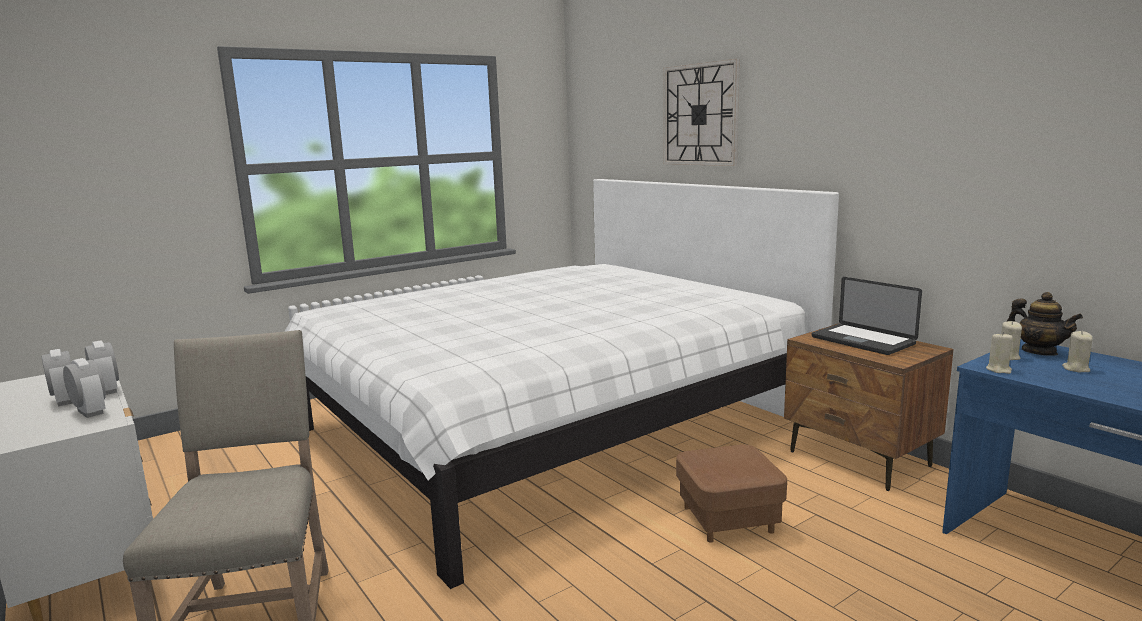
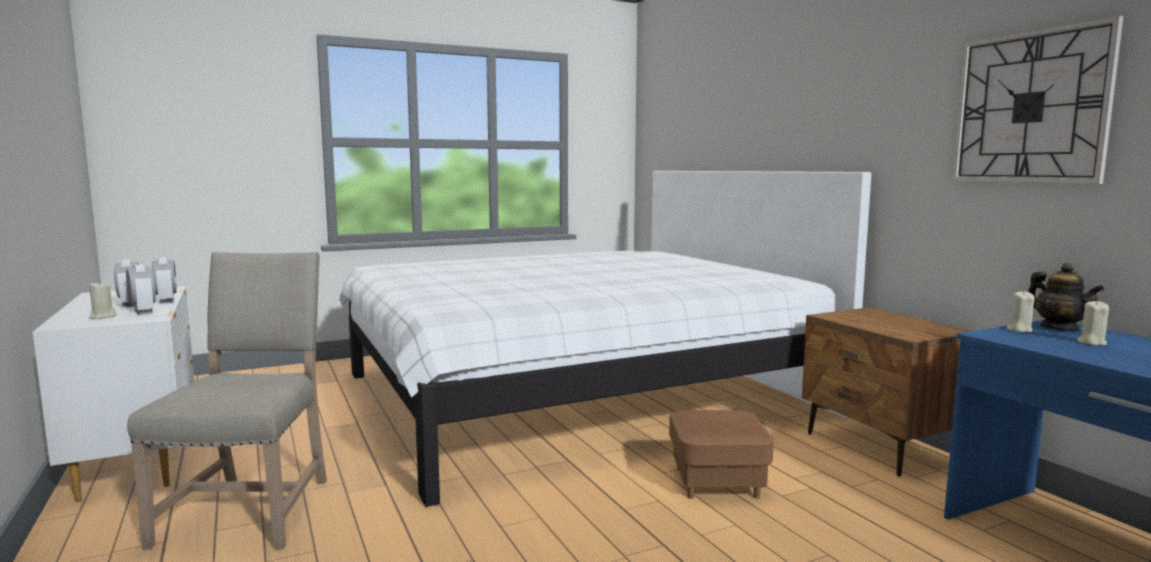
camera: 10 degrees right, 5 degrees down
(700, 115) = (748, 103): wall clock -> wall clock (1030, 107)
(862, 341) = (884, 320): laptop -> none
(998, 370) = (1001, 338): beige candle -> beige candle (102, 317)

